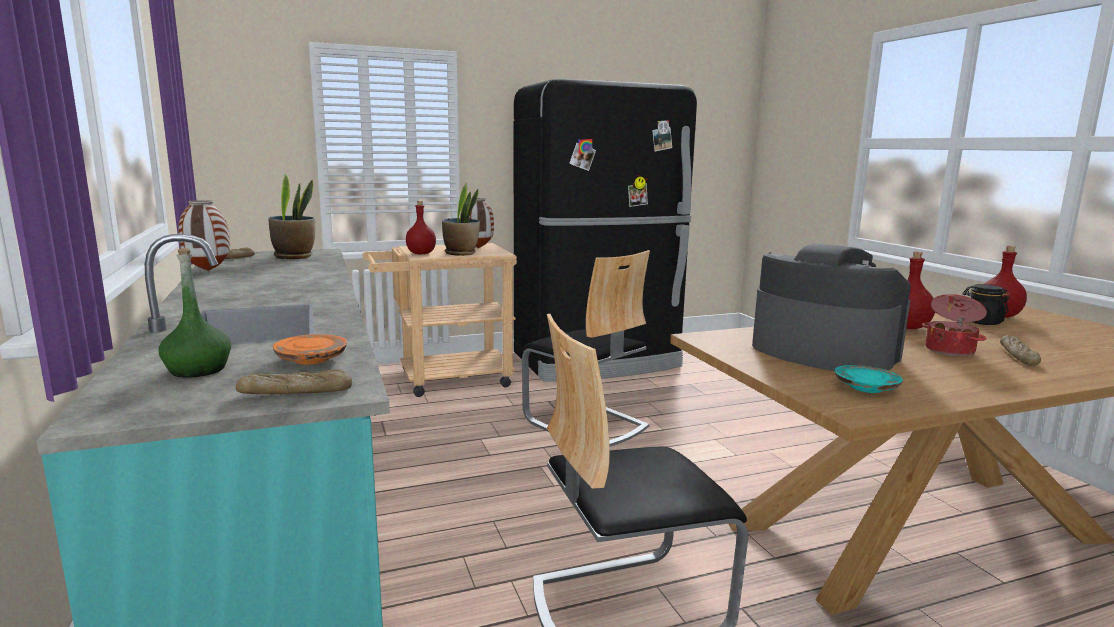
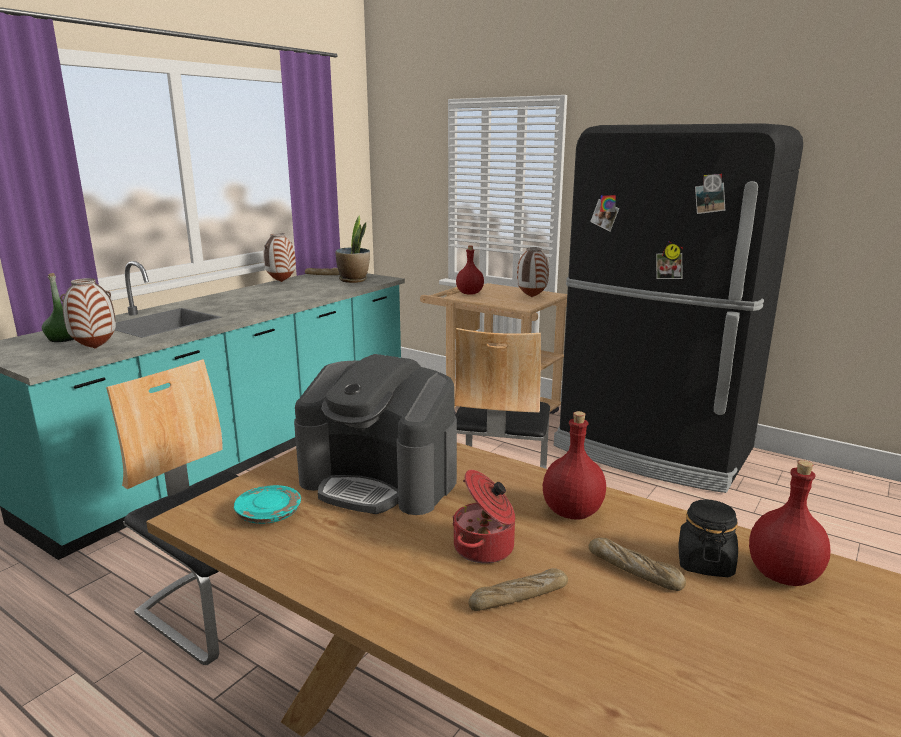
camera: 55 degrees right, 5 degrees up
(296, 392) = (34, 361): bread -> bread (634, 571)
(312, 359) = (96, 348): orange plate -> vase
(461, 253) = (496, 299): potted plant -> none
(822, 352) = (380, 480): coffee machine -> coffee machine turned 105 degrees clockwise

